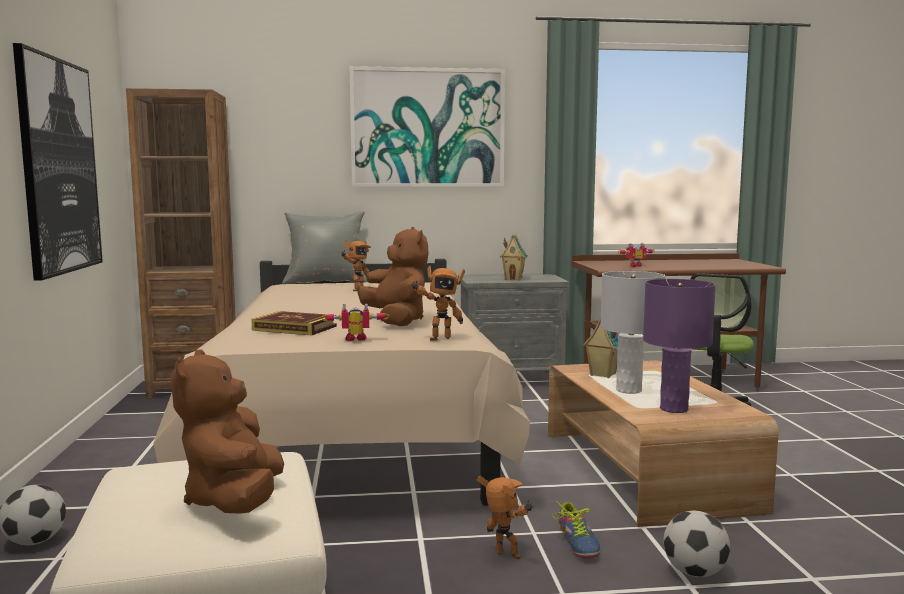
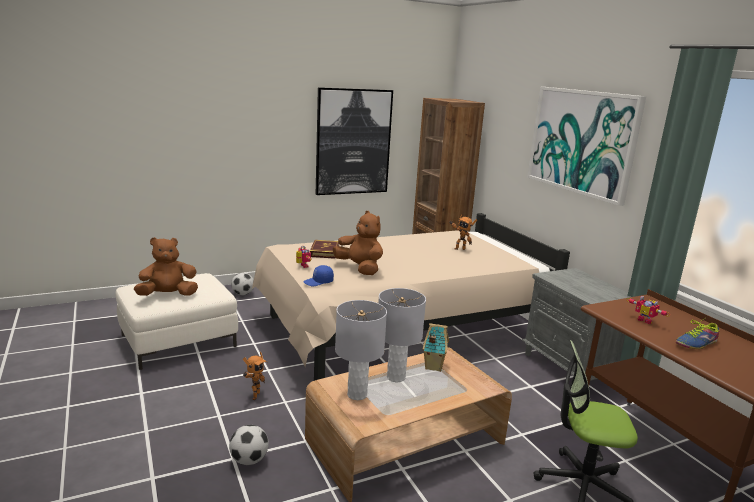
camera: 70 degrees right, 10 degrees up
(325, 282) = (496, 239): grey pillow -> none
(396, 321) = (360, 268): brown plush toy -> brown plush toy turned 90 degrees counterclockwise
(438, 338) = (318, 282): toy robot -> blue cap
(513, 279) = (577, 286): toy house -> none
(578, 542) = (277, 417): shoe -> shoe (696, 343)
(673, 409) = (357, 394): purple table lamp -> grey table lamp

